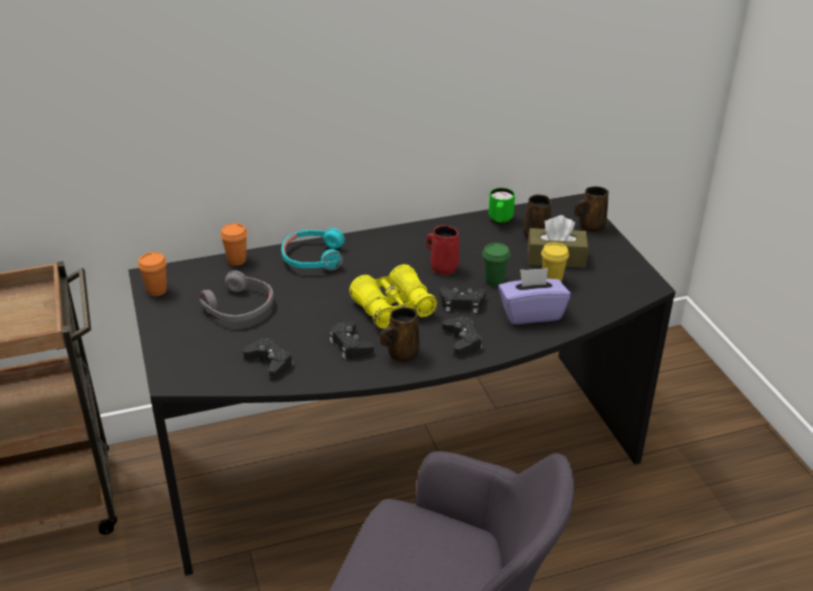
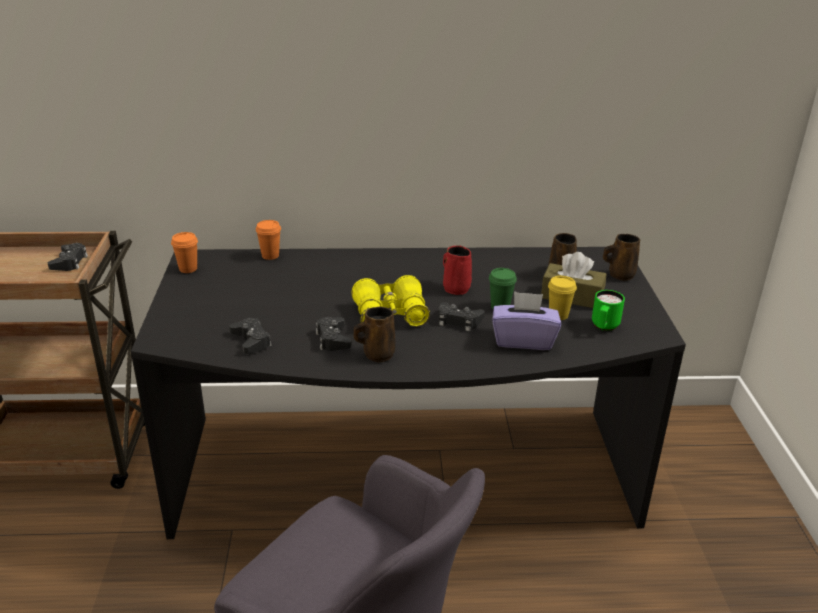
camera: 15 degrees right, 5 degrees down
(239, 307) = (250, 292): grey headphones -> none
(313, 258) = (339, 263): turquoise headphones -> none
(462, 340) = (442, 352): black game controller -> black game controller (69, 262)
(500, 221) = (531, 258): green mug -> green mug (603, 327)

